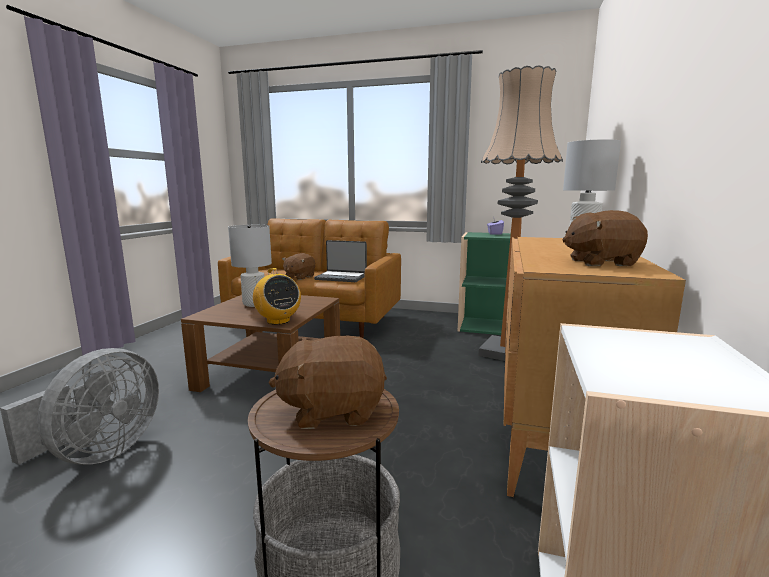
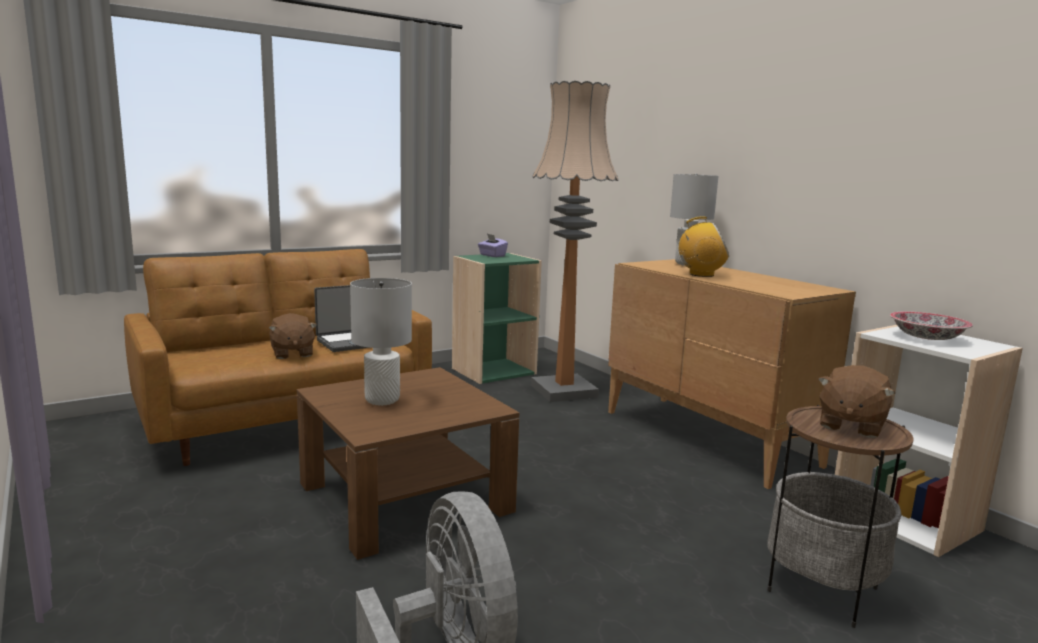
camera: 50 degrees left, 0 degrees up
(278, 321) = (477, 409): radio -> radio (701, 274)
(600, 263) = (783, 285): brown plush toy -> none
(648, 353) = (926, 338): none -> bowl

